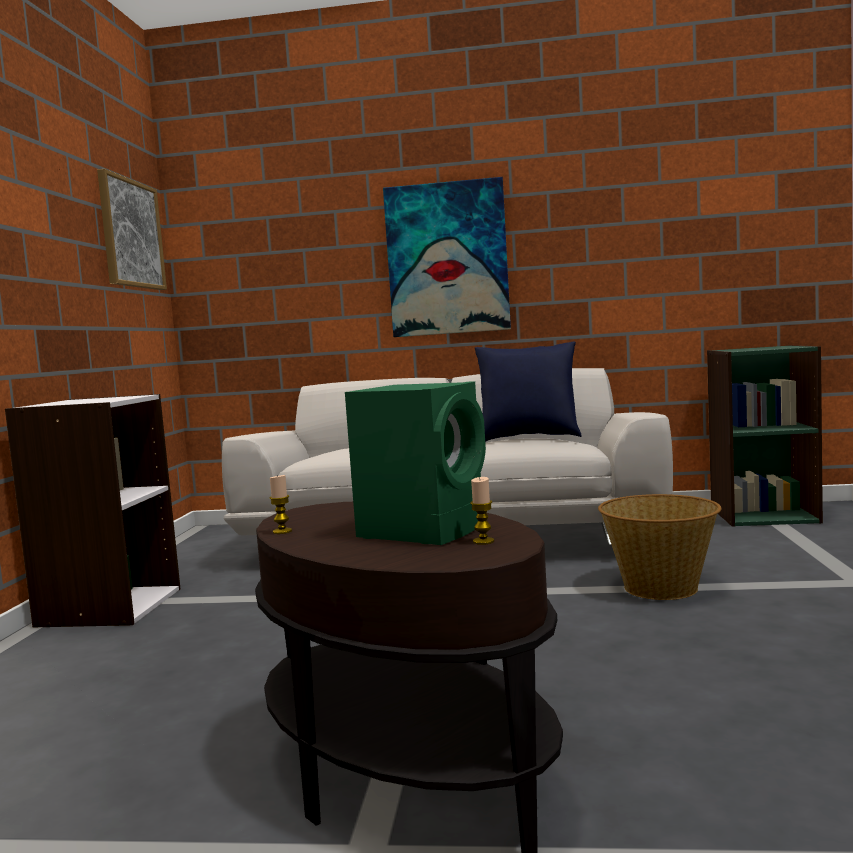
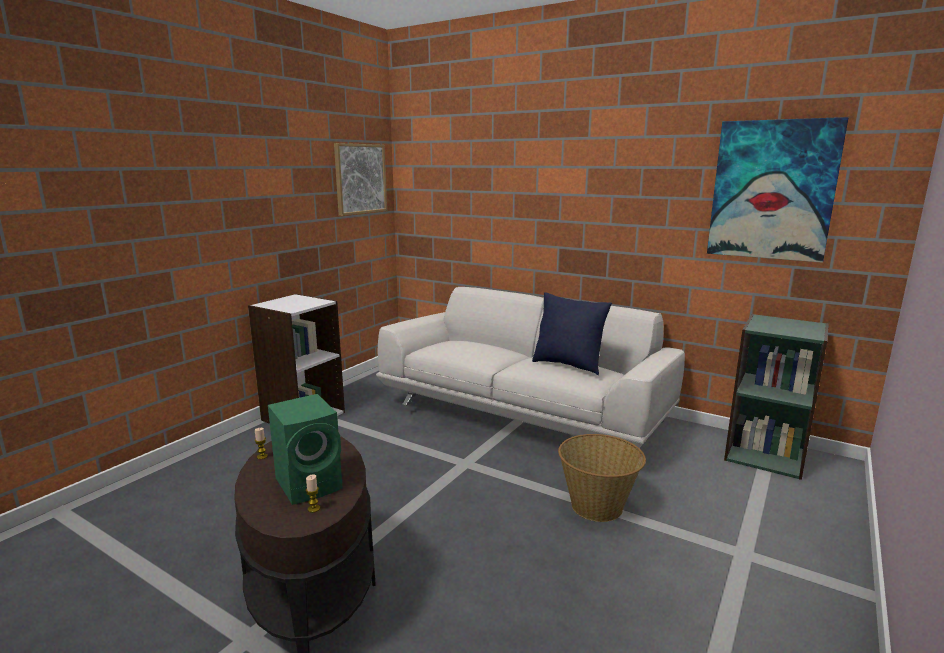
camera: 25 degrees right, 10 degrees up
(447, 259) = (562, 210): picture -> picture (772, 190)

